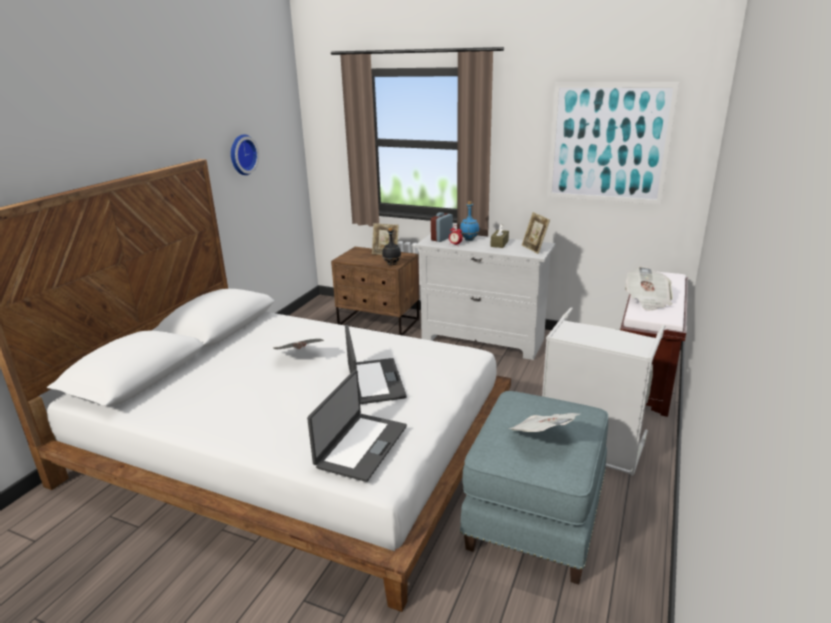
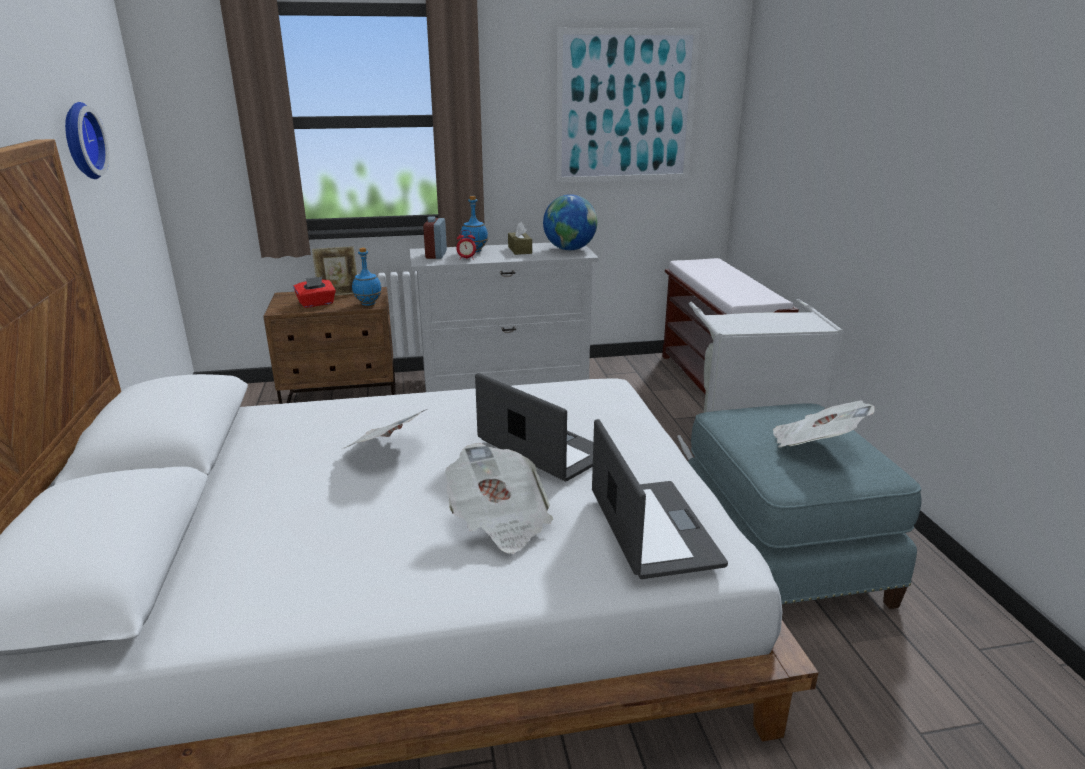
camera: 35 degrees left, 0 degrees up
(365, 258) = (316, 304): none -> red tissue box
(391, 264) = (368, 304): black bottle -> blue bottle
(534, 249) = (569, 249): picture frame -> globe
(647, 301) = (727, 287): newspaper -> newspaper (499, 521)

